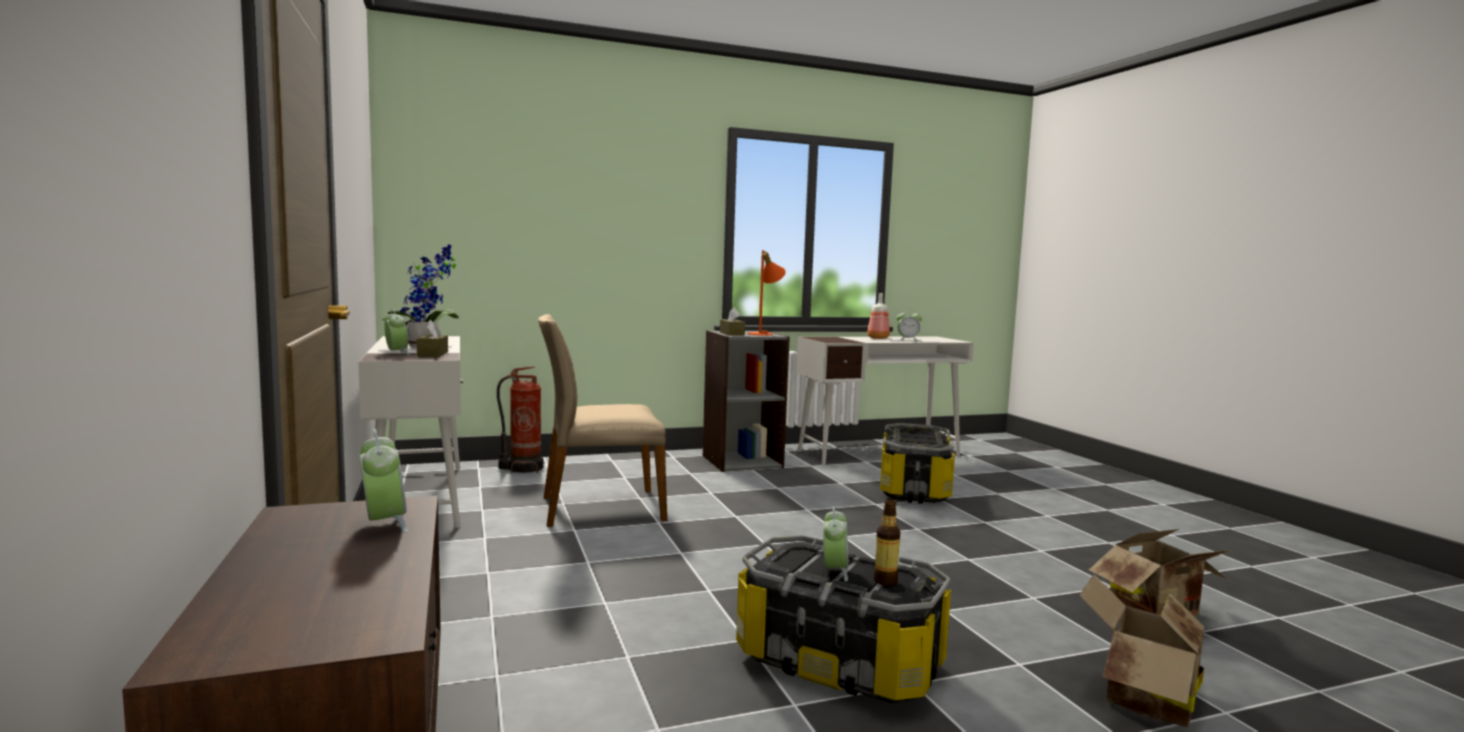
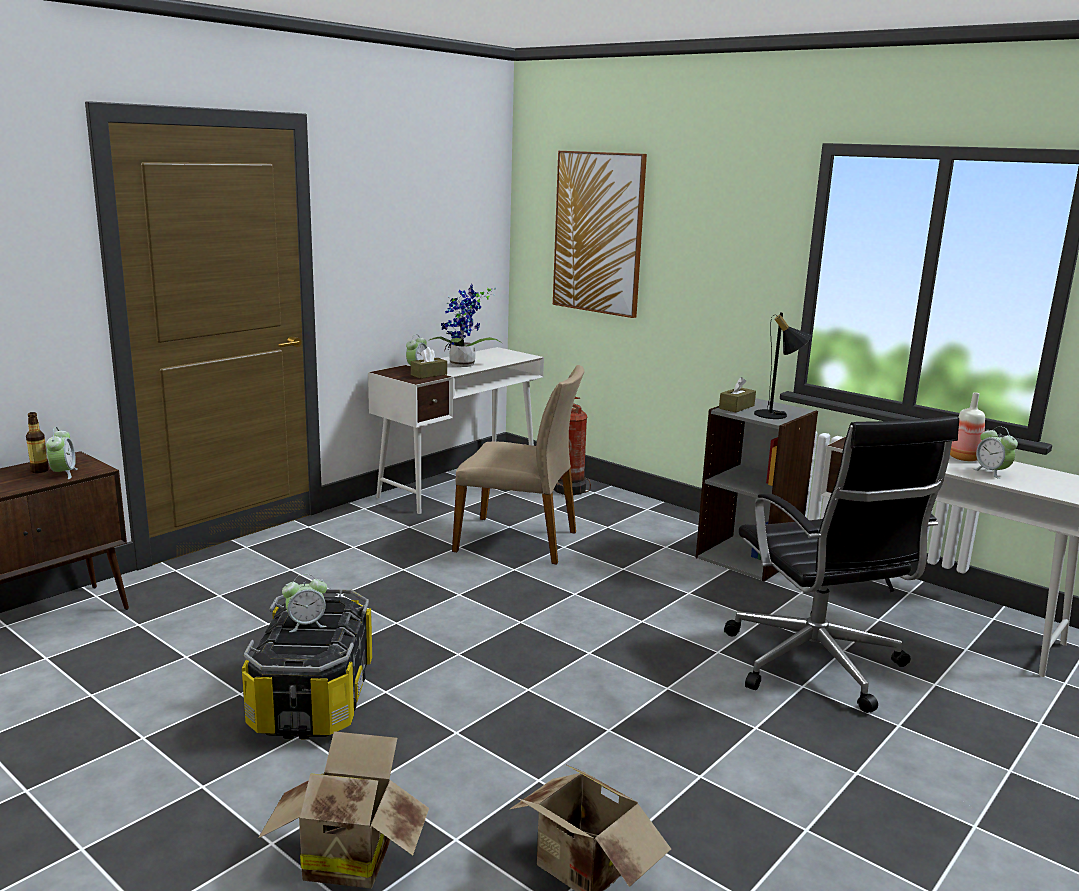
camera: 60 degrees right, 10 degrees up
(384, 524) = (63, 474): alarm clock -> alarm clock turned 45 degrees counterclockwise
(509, 201) = (599, 233): none -> picture
(600, 508) = (518, 540): beige chair -> beige chair turned 150 degrees clockwise
(764, 334) = (777, 415): orange table lamp -> black table lamp
(885, 581) = (301, 646): bottle -> bottle (39, 470)
(915, 489) = (816, 666): storage box -> black office chair

